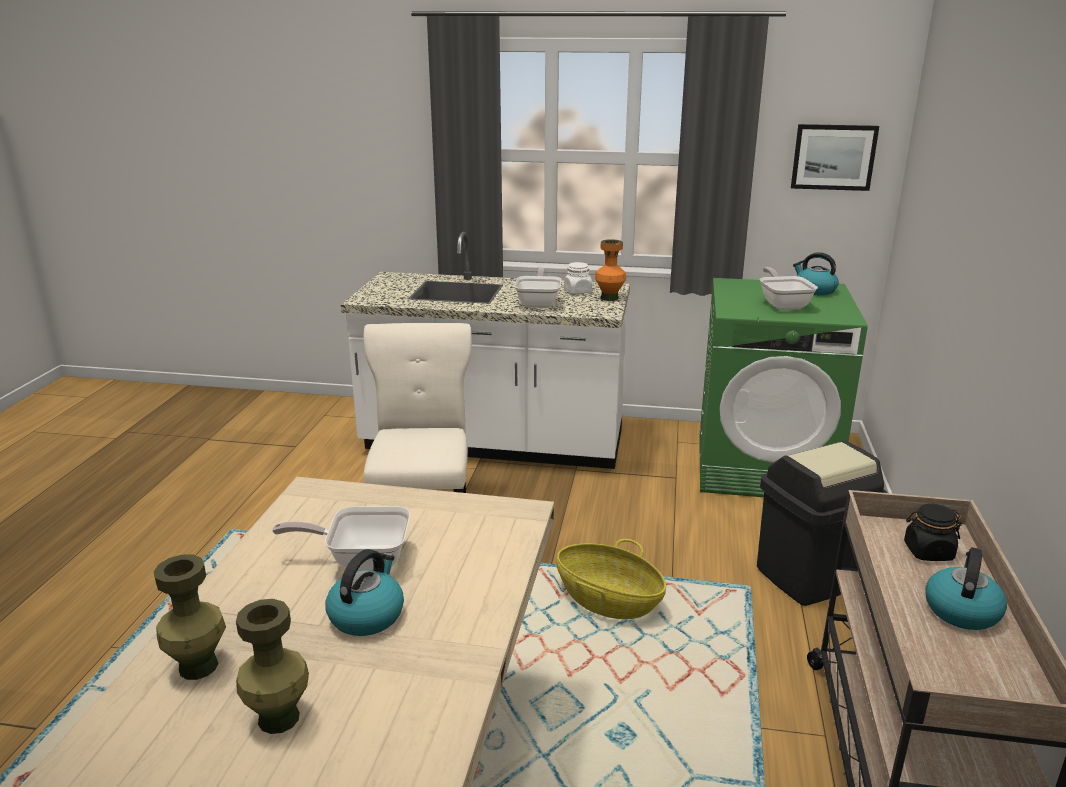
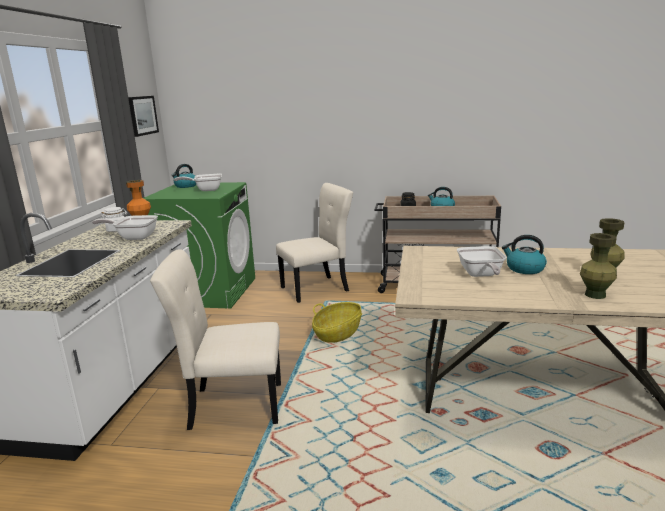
camera: 90 degrees left, 5 degrees down
(809, 577) = (317, 289): black trash can -> beige chair

